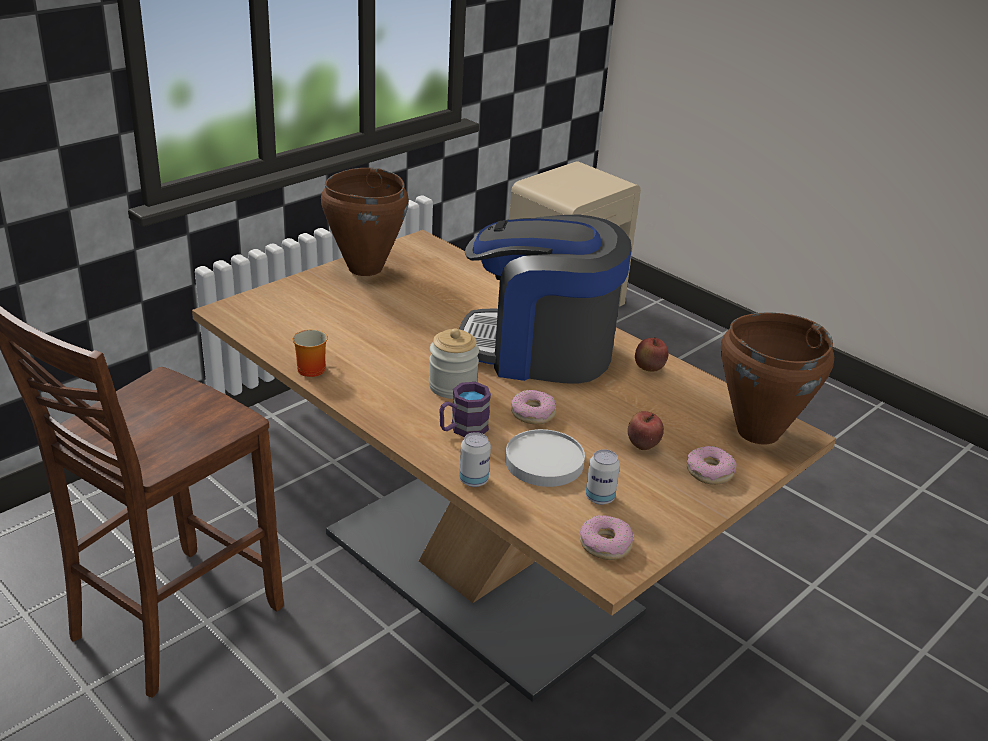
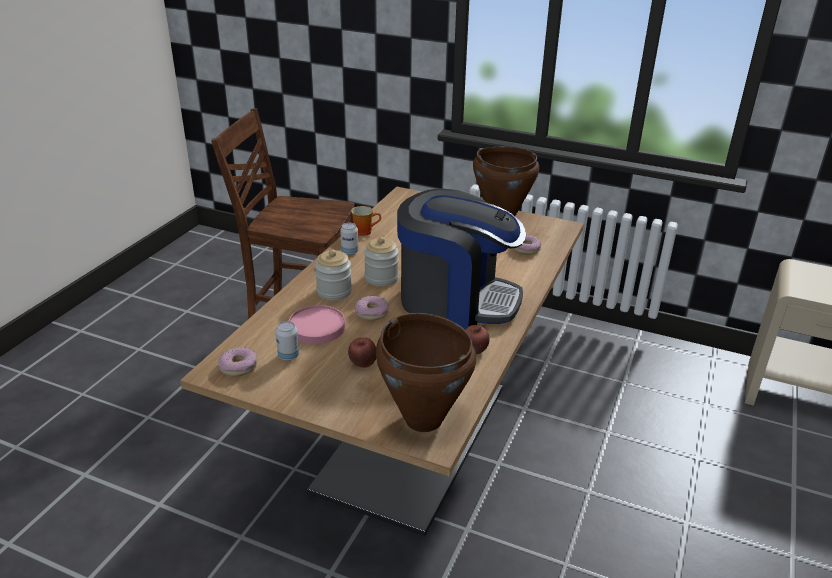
camera: 70 degrees right, 0 degrees up
(462, 429) = (334, 291): purple mug -> jar
(473, 480) = (281, 306): can -> can (349, 252)
(539, 351) = (456, 300): coffee machine -> coffee machine turned 120 degrees clockwise
(544, 462) = (316, 327): white plate -> pink plate
(709, 472) = (349, 400): donut -> donut (525, 249)

